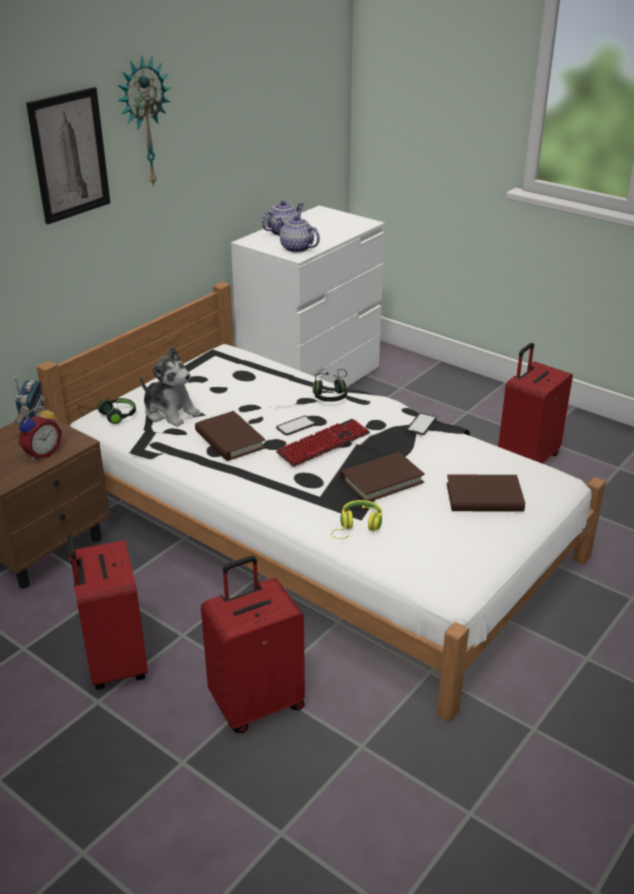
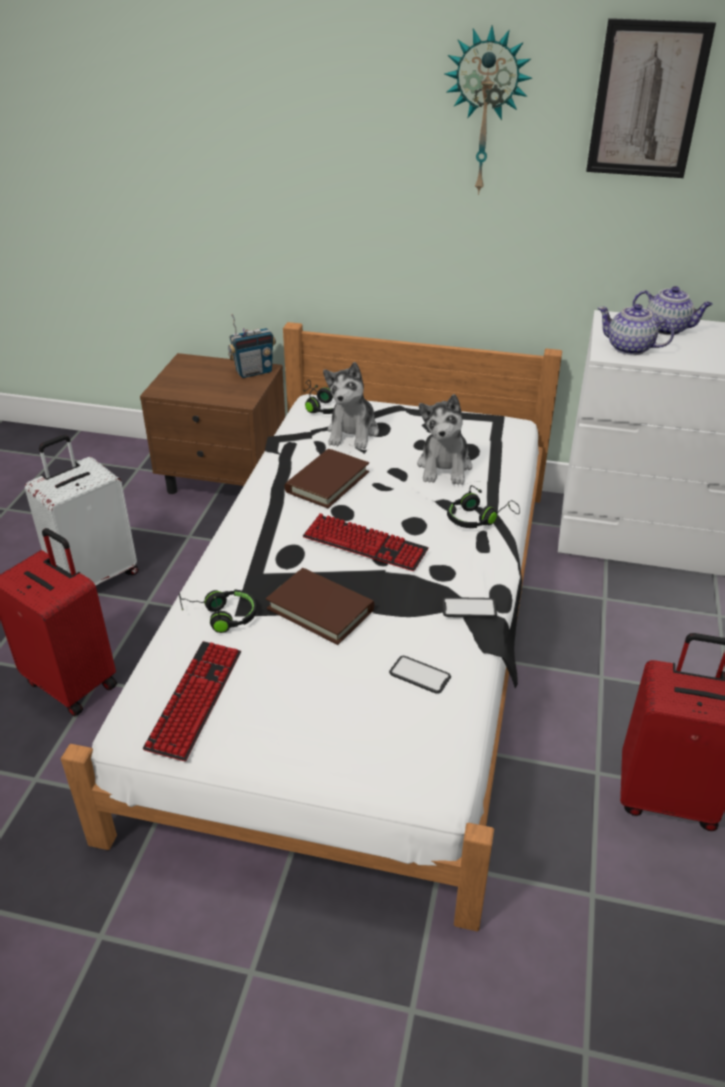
camera: 65 degrees right, 5 degrees up
(41, 453) = (214, 390): alarm clock -> none
(69, 155) = (371, 120): picture -> picture (647, 100)
(114, 663) = (95, 576): red suitcase -> white suitcase
(257, 388) = (444, 467): none -> plush toy
(296, 426) = (388, 515): phone -> phone (420, 675)
(297, 248) = (630, 348): teapot -> teapot turned 75 degrees counterclockwise
(357, 526) = (220, 616): yellow headphones -> black headphones
(442, 556) = (195, 700): none -> keyboard
(484, 498) = (340, 709): brown book -> none

